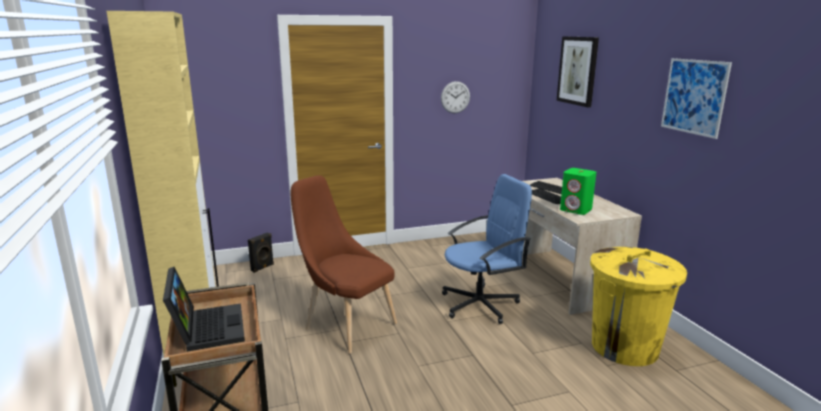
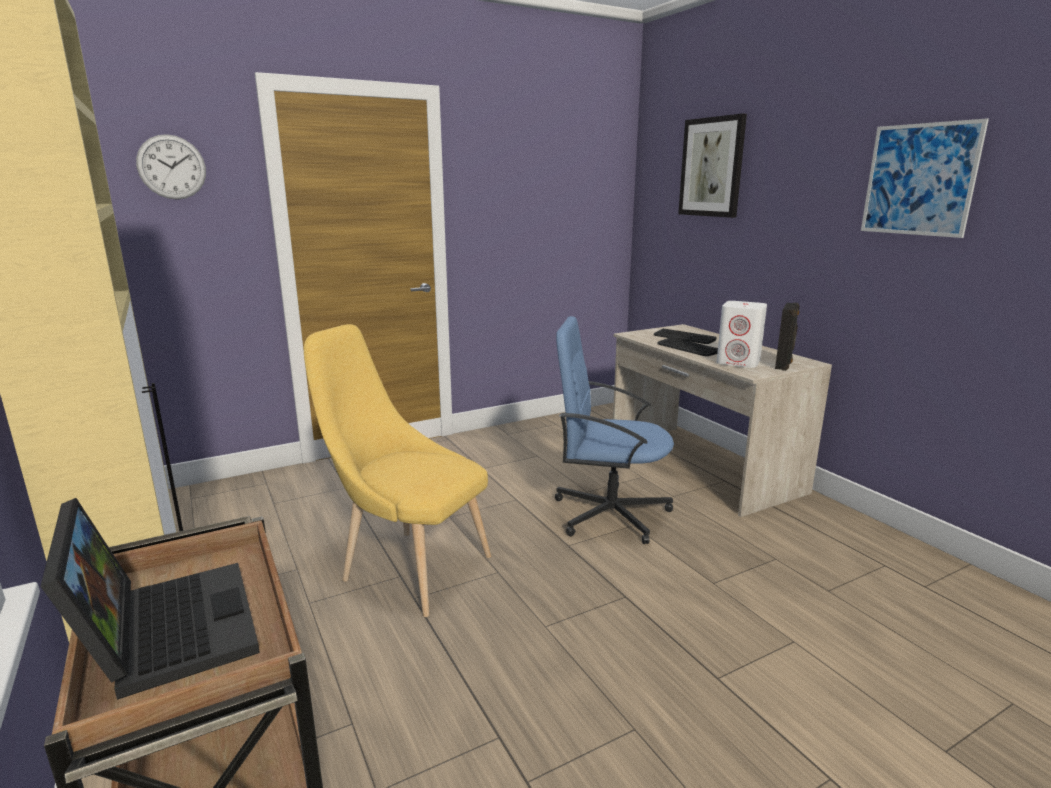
camera: 10 degrees left, 0 degrees up
(263, 267) = (253, 486): black speaker -> black speaker (784, 365)
(346, 324) = (408, 567): brown chair -> yellow chair
(455, 97) = (533, 214): wall clock -> wall clock (171, 167)
(481, 304) = (608, 513): blue office chair -> blue office chair turned 135 degrees counterclockwise
(576, 210) = (739, 362): green speaker -> white speaker
(625, 347) = (838, 558): yellow trash can -> none

